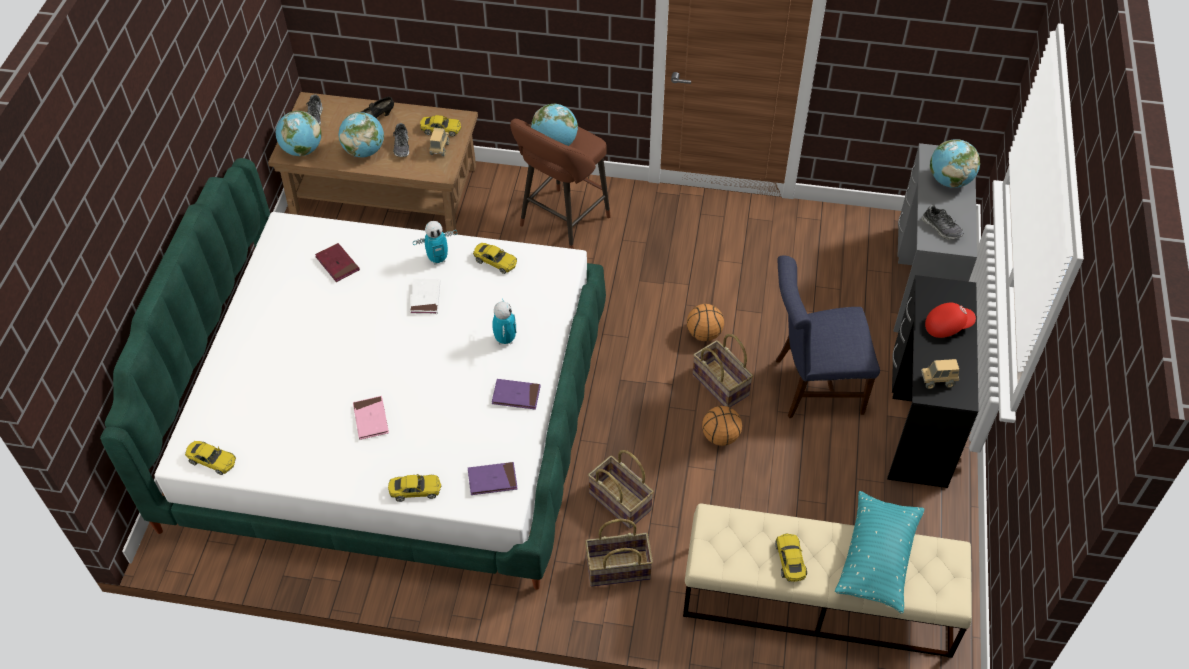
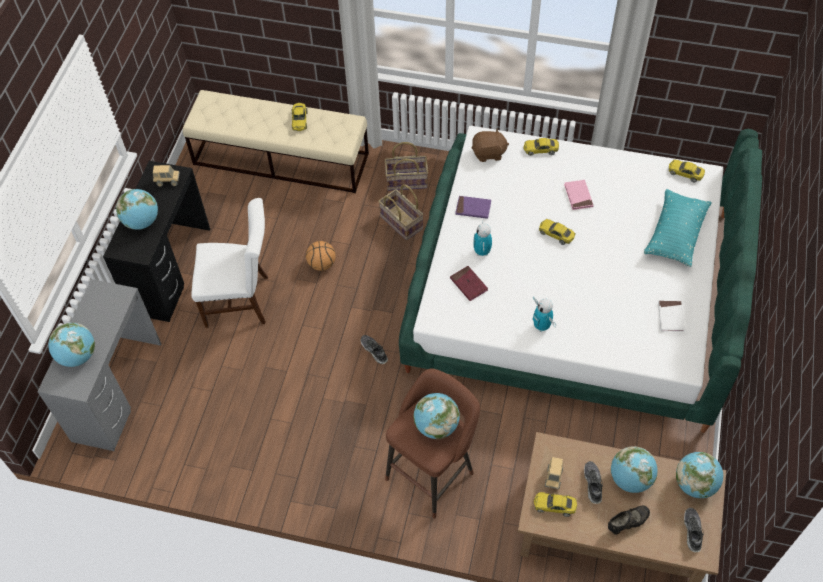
camera: 175 degrees left, 5 degrees up
(337, 264) = (628, 325): red book -> red book (468, 284)
(425, 298) = (549, 290): white book -> white book (670, 317)
(438, 259) = (541, 326): toy robot -> toy robot turned 105 degrees counterclockwise
(492, 480) = (489, 153): purple book -> brown plush toy
(495, 261) = (492, 322): yellow toy car -> yellow toy car (556, 234)
(703, 333) = (318, 349): basketball -> none
(721, 384) = (312, 305): basket -> none
(812, 386) = (242, 300): blue chair -> white chair
(877, 558) = (244, 119): turquoise pillow -> turquoise pillow (675, 234)
(941, 228) = (107, 307): shoe -> shoe (374, 351)
(947, 325) = (142, 221): red cap -> globe

